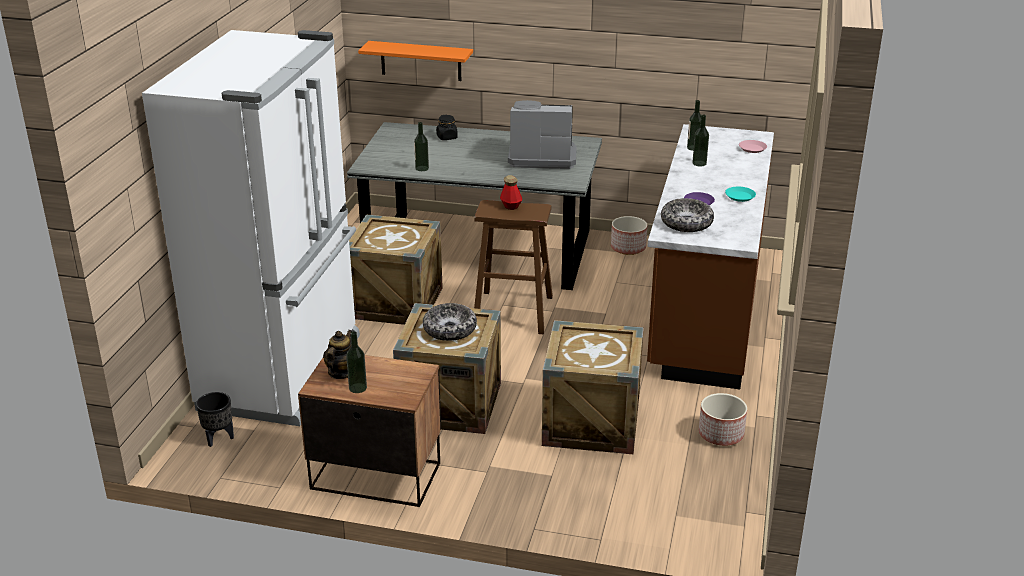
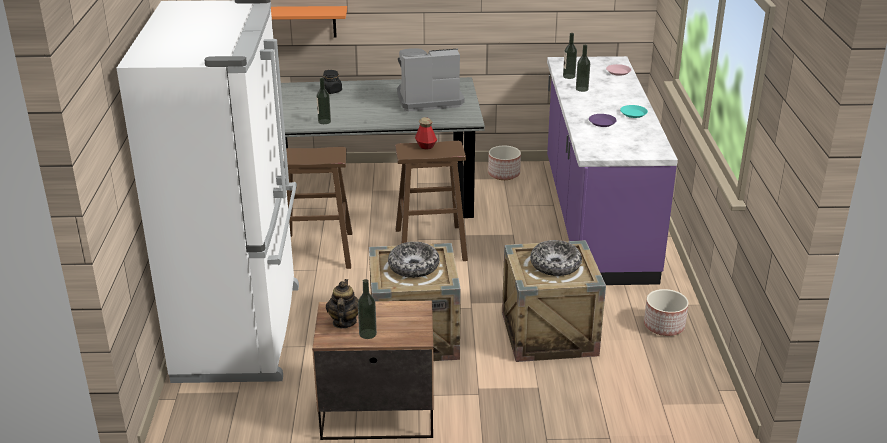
camera: 15 degrees left, 0 degrees up
(218, 438) = (206, 406): black planter -> none
(396, 302) = (318, 251): crate -> brown stool
(686, 223) = (603, 141): bowl -> bowl (555, 265)
(704, 309) = (595, 219): brown counter -> purple counter

